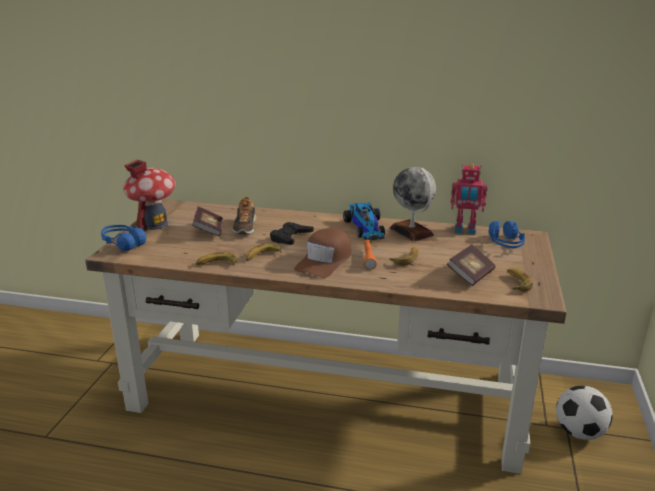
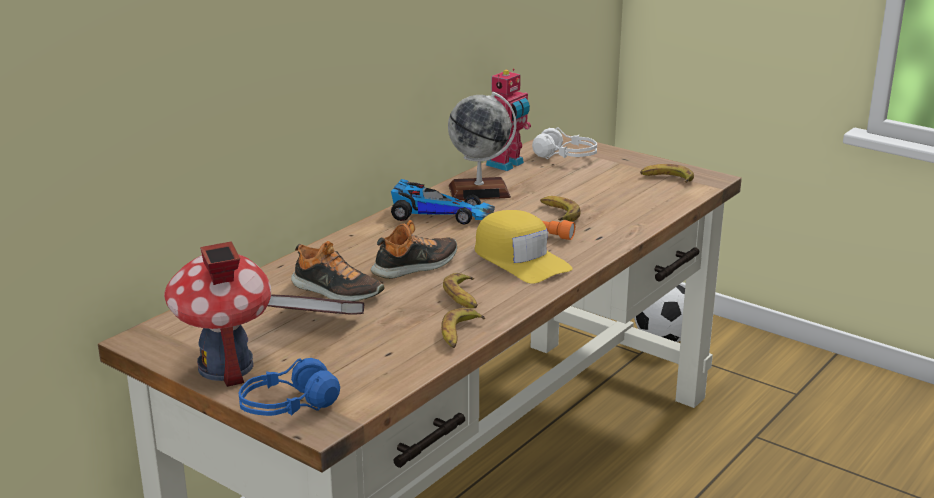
camera: 65 degrees left, 0 degrees up
(290, 237) = (416, 266): black game controller -> shoe
(325, 261) = (520, 259): brown cap -> yellow cap
(470, 275) = (631, 193): book -> none
(505, 244) = (565, 156): blue headphones -> white headphones

